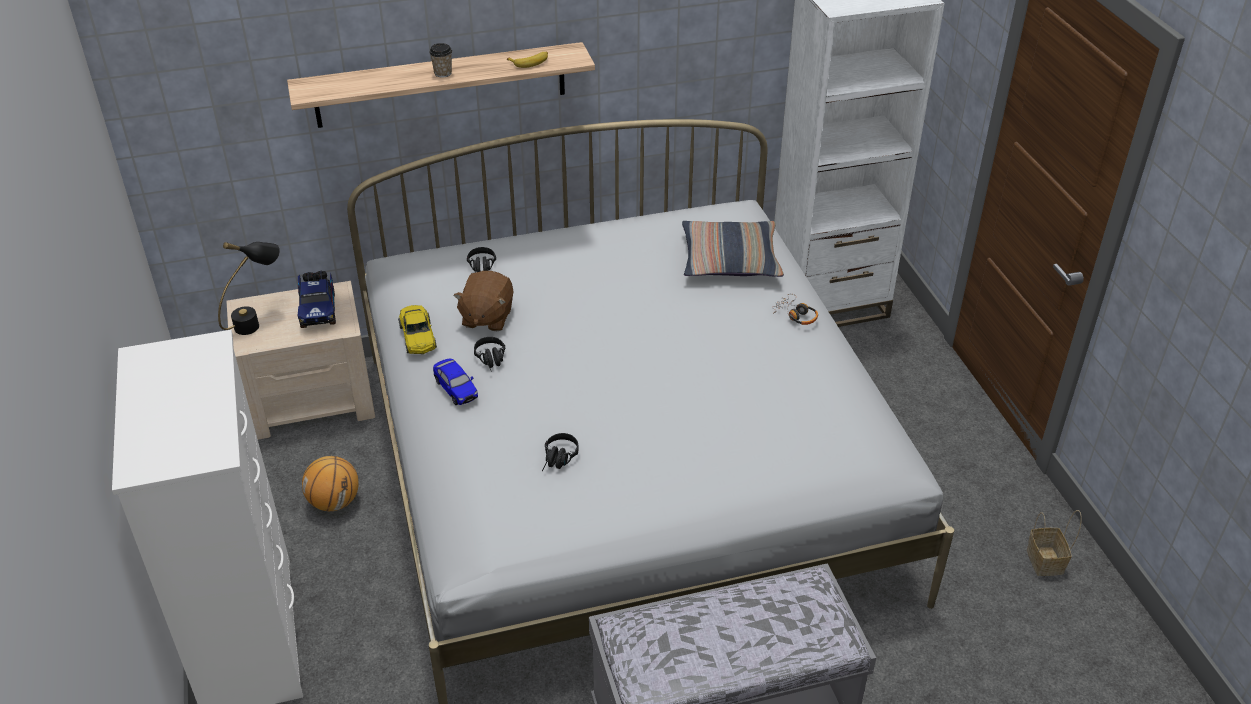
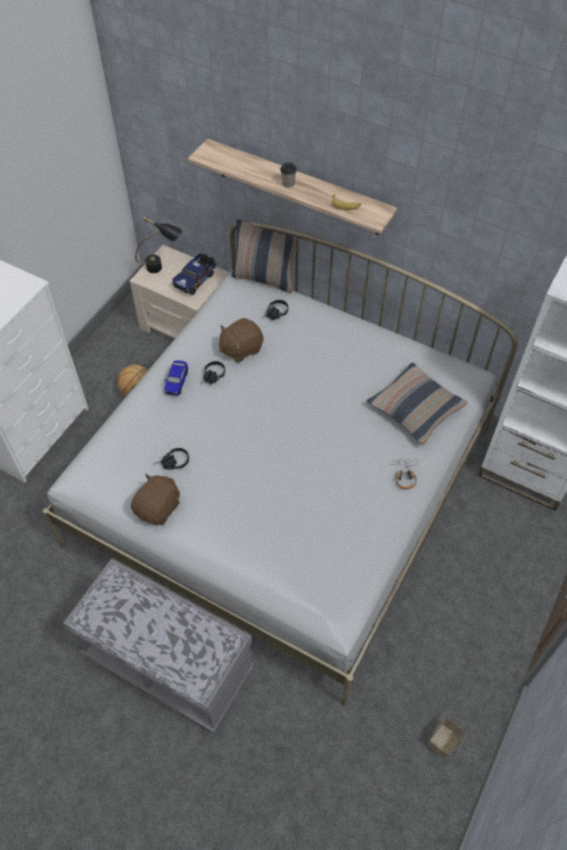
camera: 45 degrees right, 15 degrees up
(418, 336) = (196, 335): yellow toy car -> none
(422, 247) = (264, 278): none -> pillow
(600, 509) = (158, 508): none -> brown plush toy

